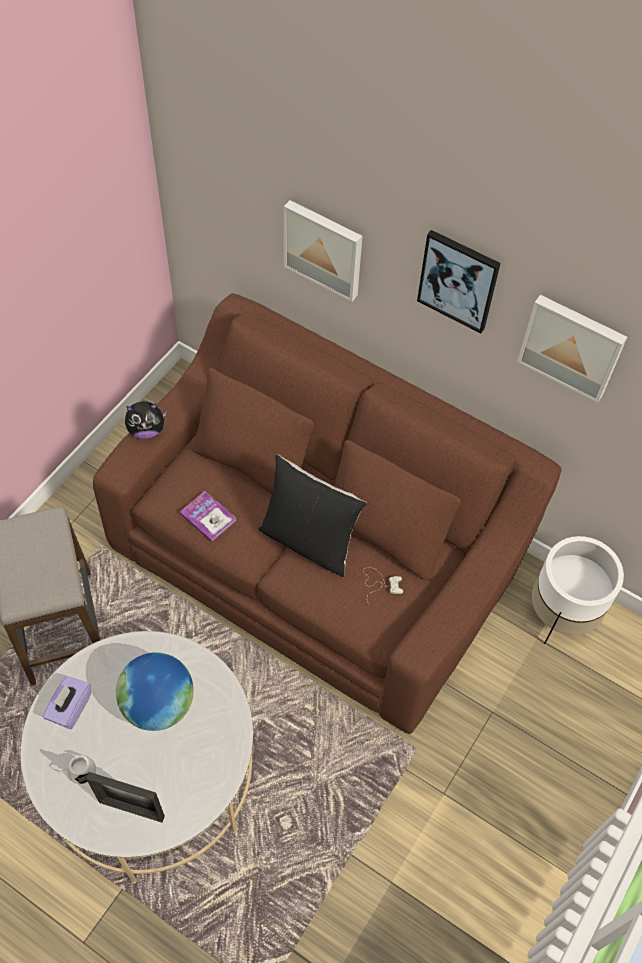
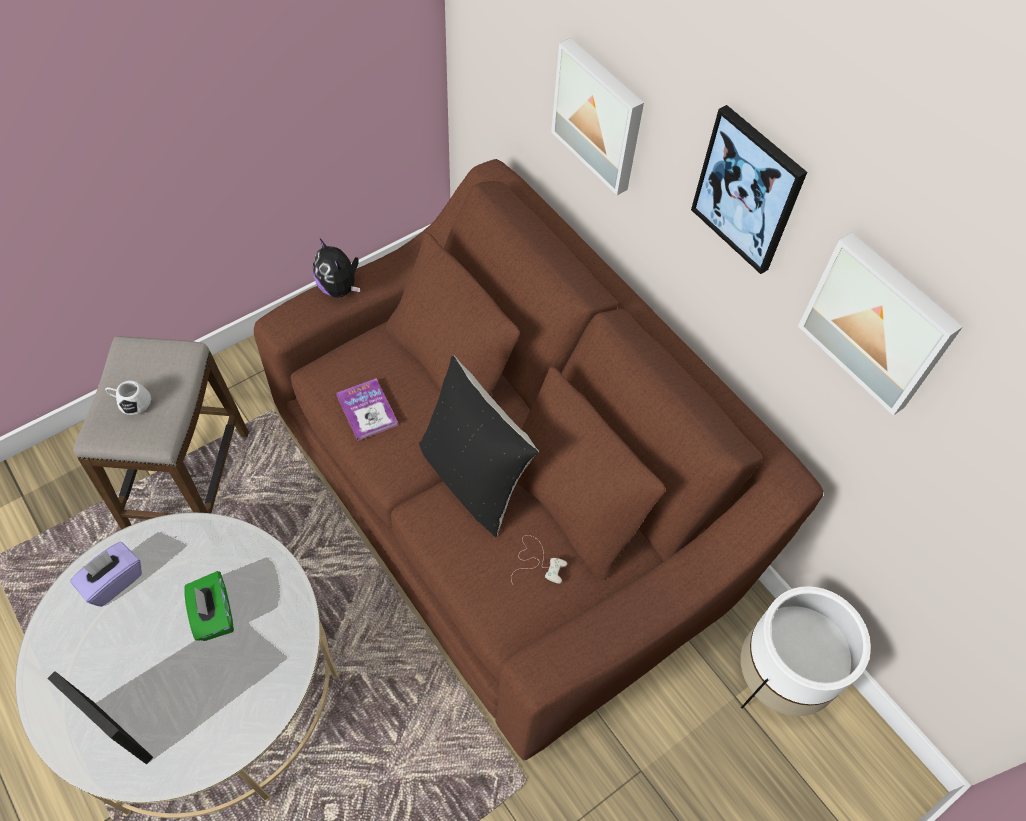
camera: 20 degrees right, 0 degrees up
(78, 772) = (83, 661): white mug -> white mug (131, 402)
(146, 430) = (339, 288): plush toy -> plush toy turned 45 degrees clockwise
(159, 705) = (213, 615): globe -> green tissue box

